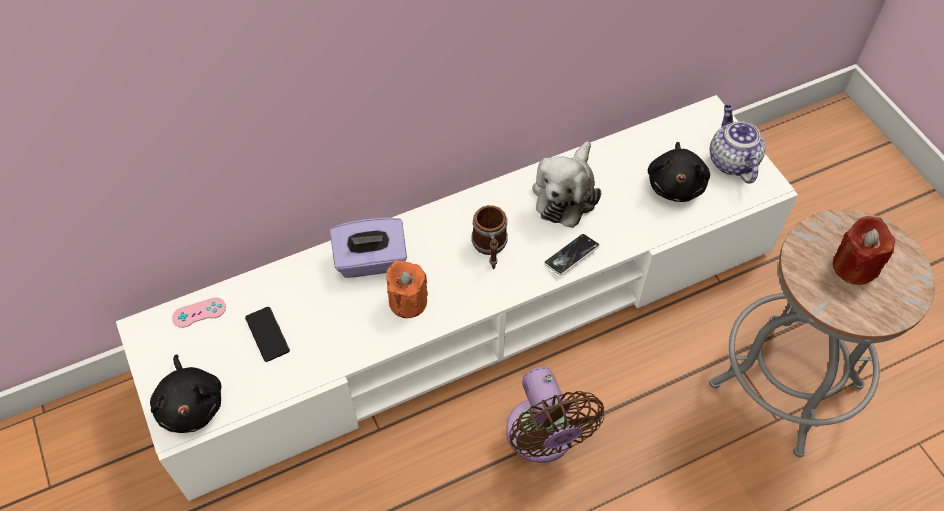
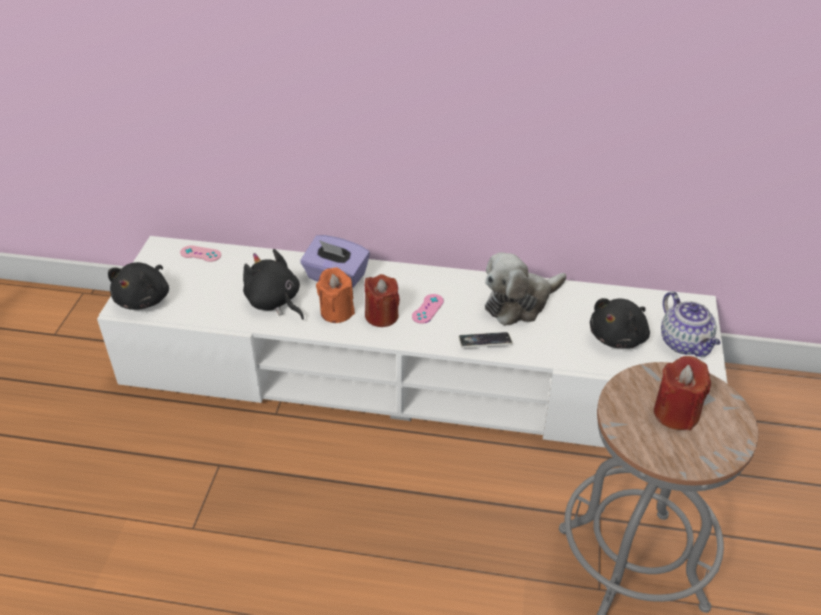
camera: 35 degrees right, 15 degrees down
(267, 334) = (228, 285): phone -> none
(335, 326) = (274, 302): none -> black plush toy
(454, 281) = (381, 316): none -> red candle
(490, 248) = (427, 309): mug -> pink game controller
(542, 438) = (386, 486): brown fan -> none
(731, 161) = (685, 344): teapot -> teapot turned 135 degrees clockwise

